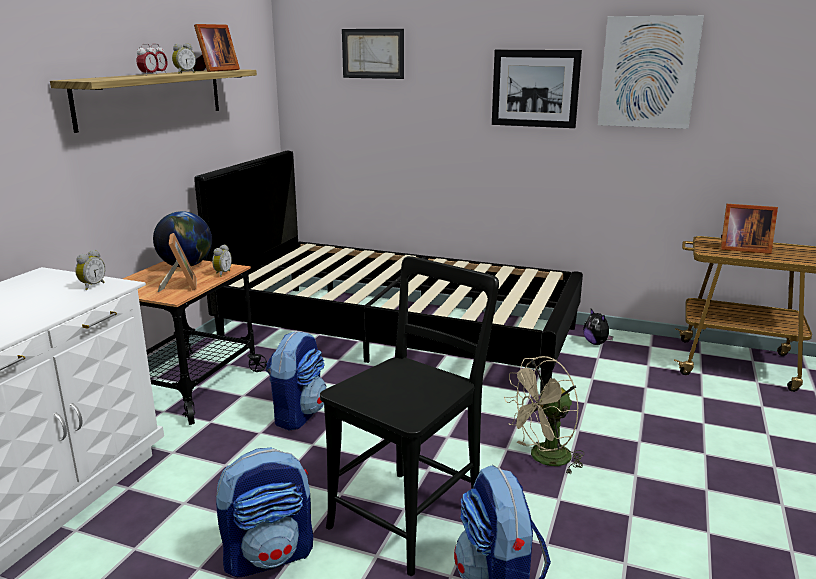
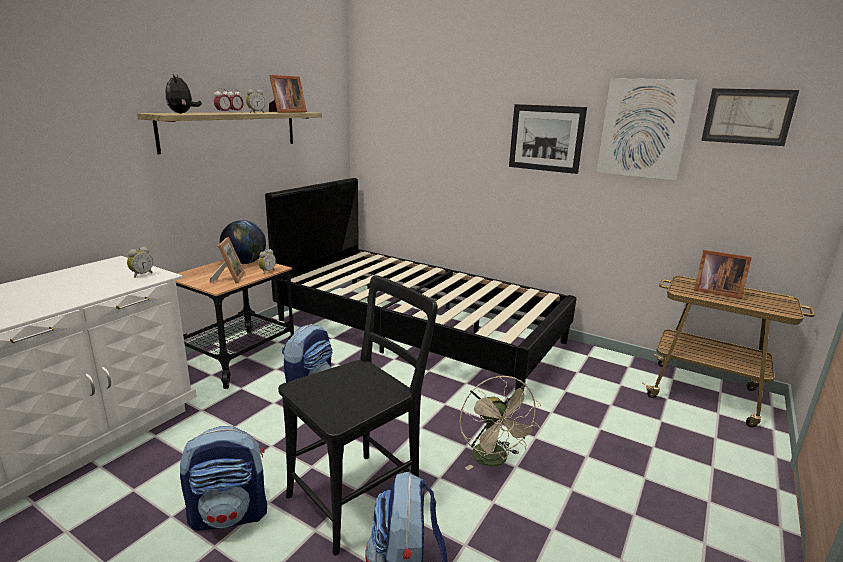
camera: 10 degrees right, 0 degrees up
(373, 53) = (420, 104): picture -> picture (747, 116)
(544, 459) = (494, 460): beige fan -> beige fan turned 90 degrees counterclockwise
(596, 343) = (580, 358): plush toy -> plush toy (182, 113)

